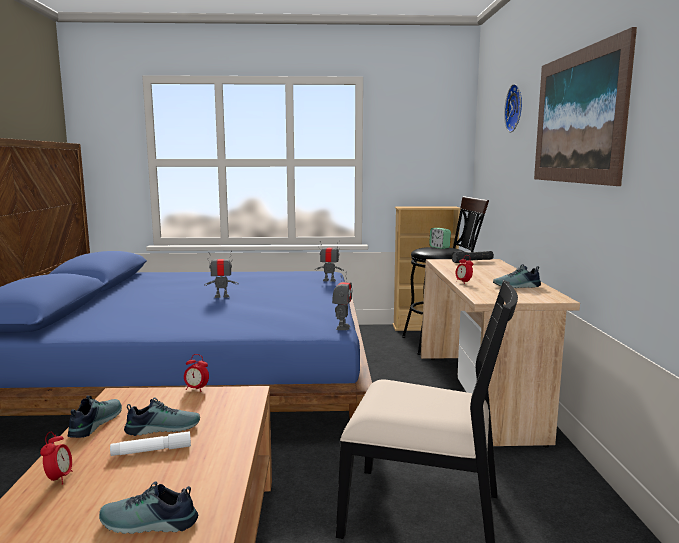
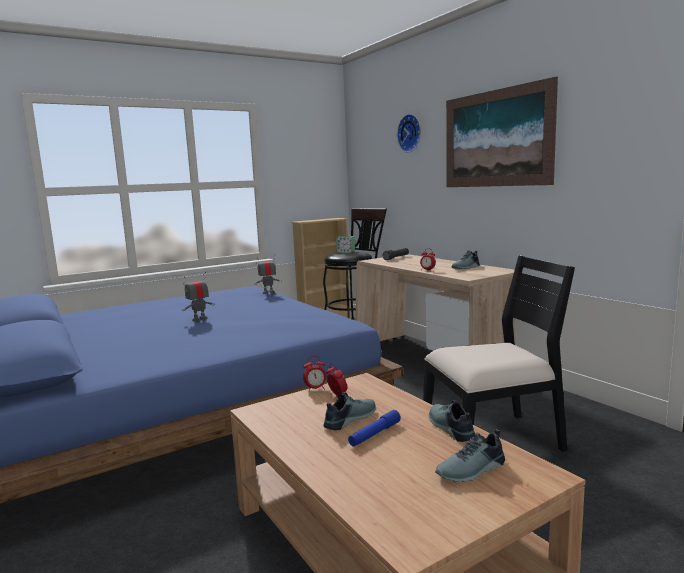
camera: 30 degrees left, 0 degrees up
(59, 478) = (344, 473): alarm clock -> alarm clock (337, 396)
(94, 423) = (283, 434): shoe -> shoe (449, 428)
(151, 451) = (374, 434): white flashlight -> blue flashlight
(342, 327) = (355, 321): toy robot -> none

